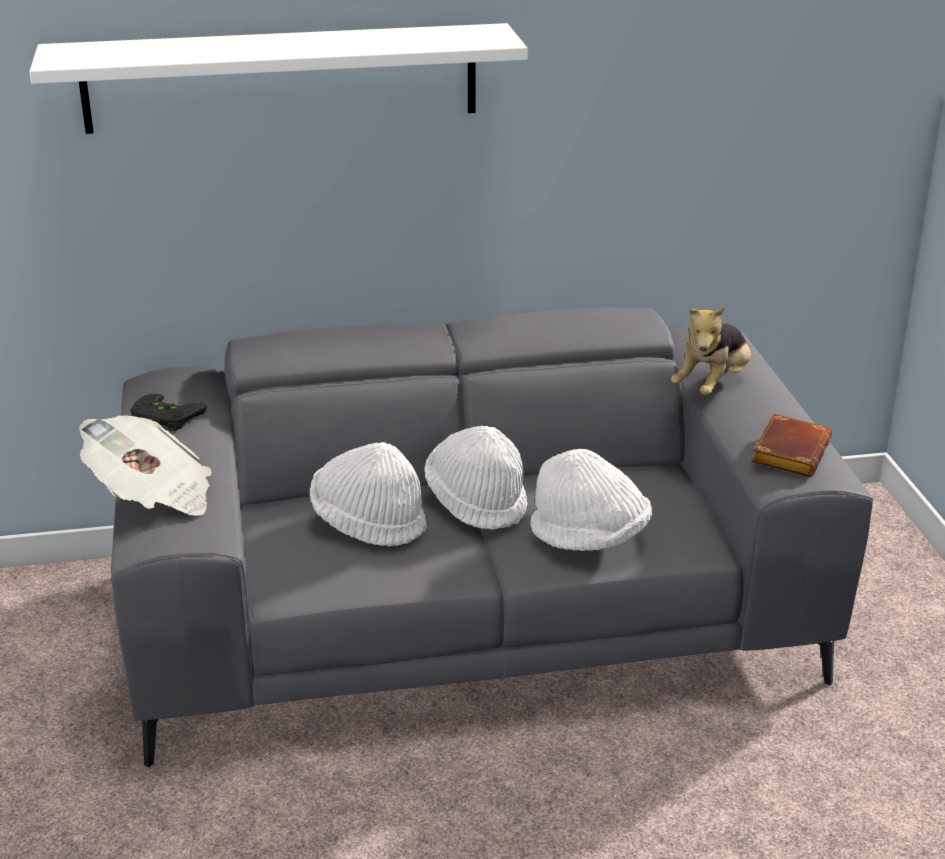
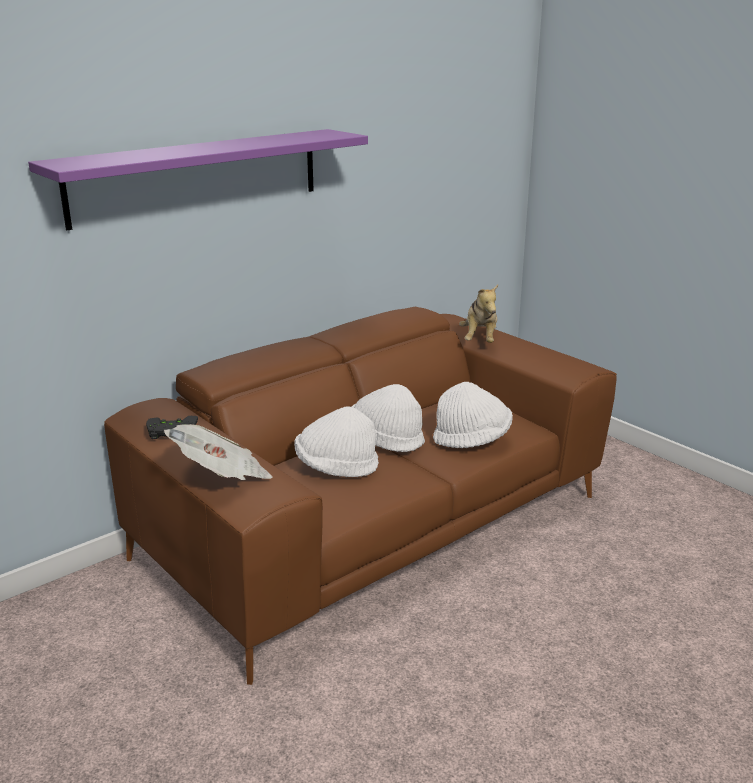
camera: 30 degrees left, 5 degrees down
(281, 78) = (198, 176): white shelf -> purple shelf
(472, 622) = (375, 527): grey sofa -> brown sofa
(788, 452) = (559, 360): brown book -> none

